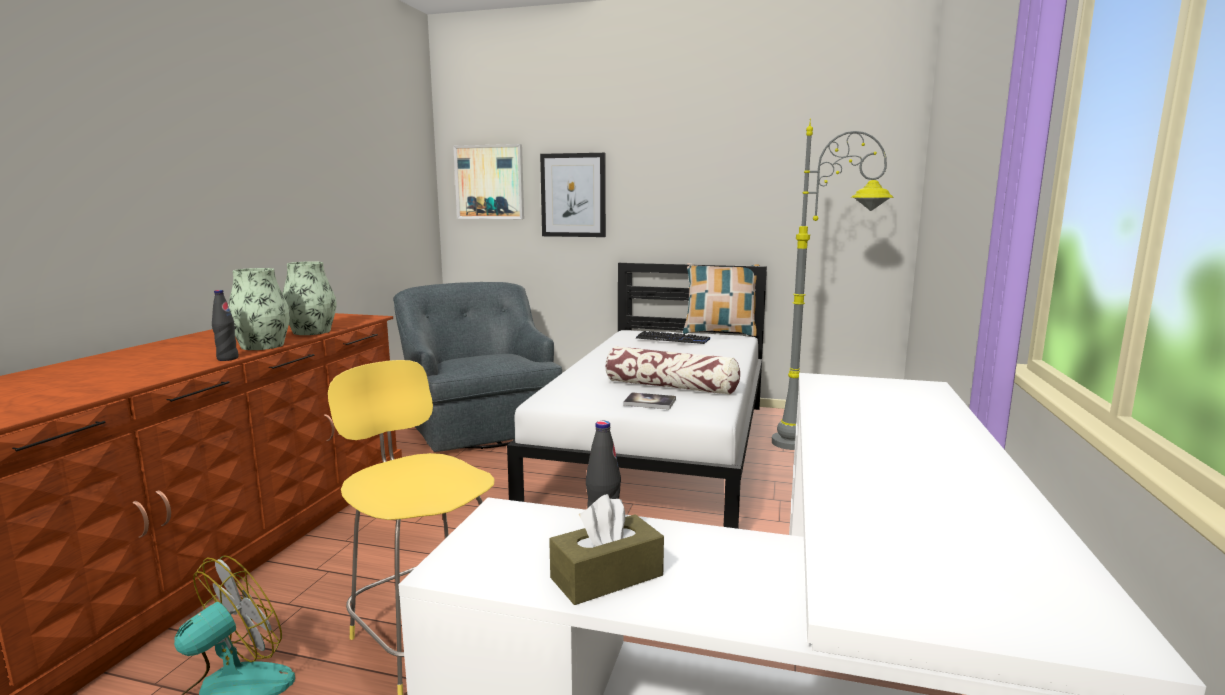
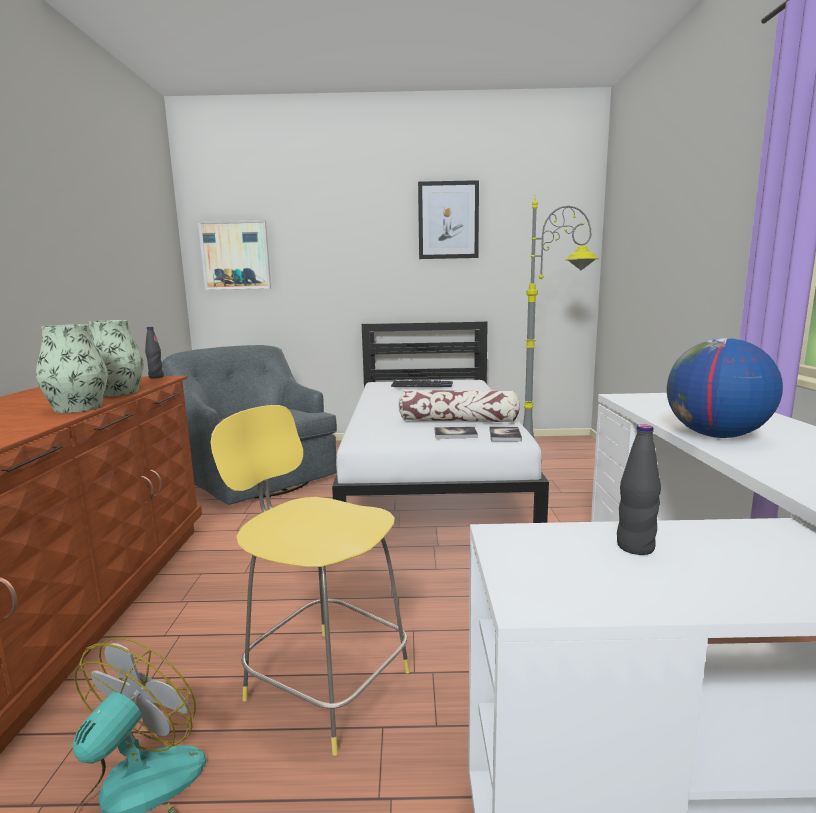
camera: 15 degrees left, 0 degrees up
(227, 359) = (51, 422): black bottle -> black bottle (156, 377)
(573, 195) = (317, 266): picture -> picture (448, 220)
(607, 577) = (689, 581): brown tissue box -> none
(703, 409) = (505, 435): none -> book
(719, 333) = (452, 378): pillow -> none
(846, 438) = (715, 436): none -> globe

